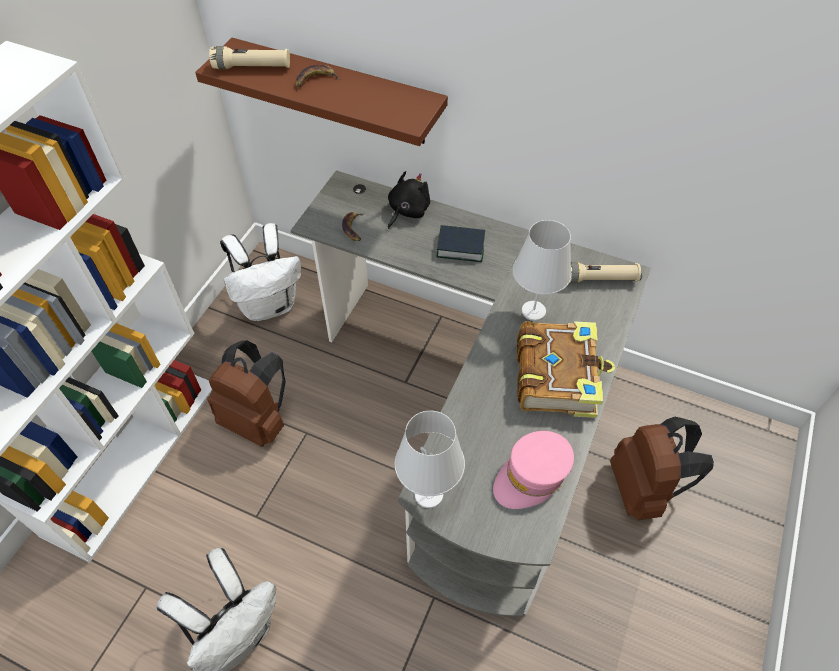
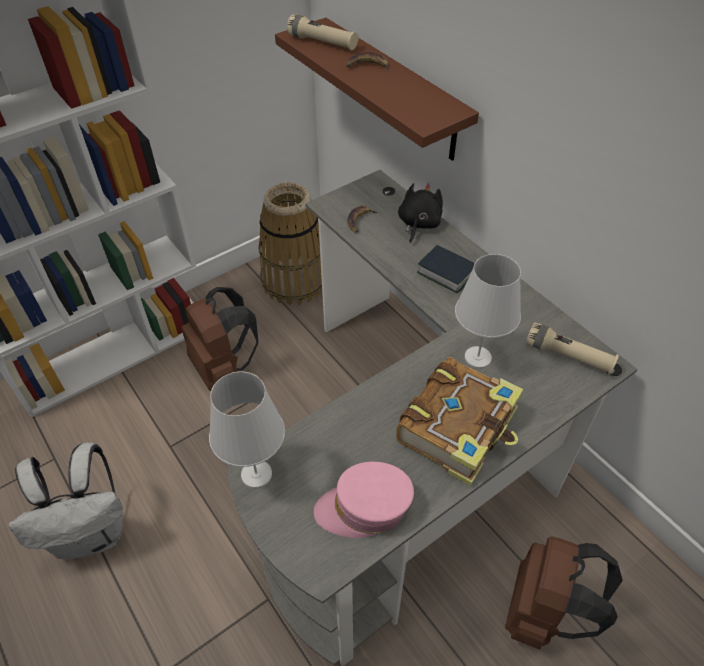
camera: 30 degrees right, 5 degrees down
(270, 305) = (295, 281): white backpack -> basket
(407, 211) = (418, 224): black plush toy -> black plush toy turned 45 degrees counterclockwise

